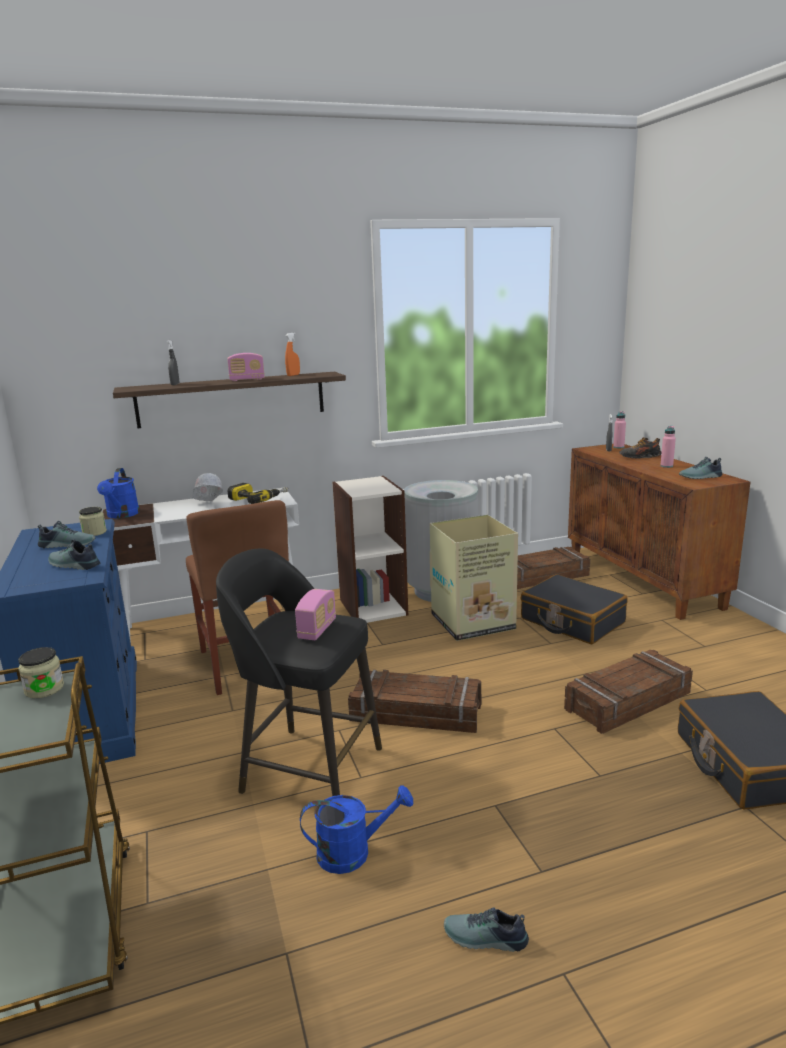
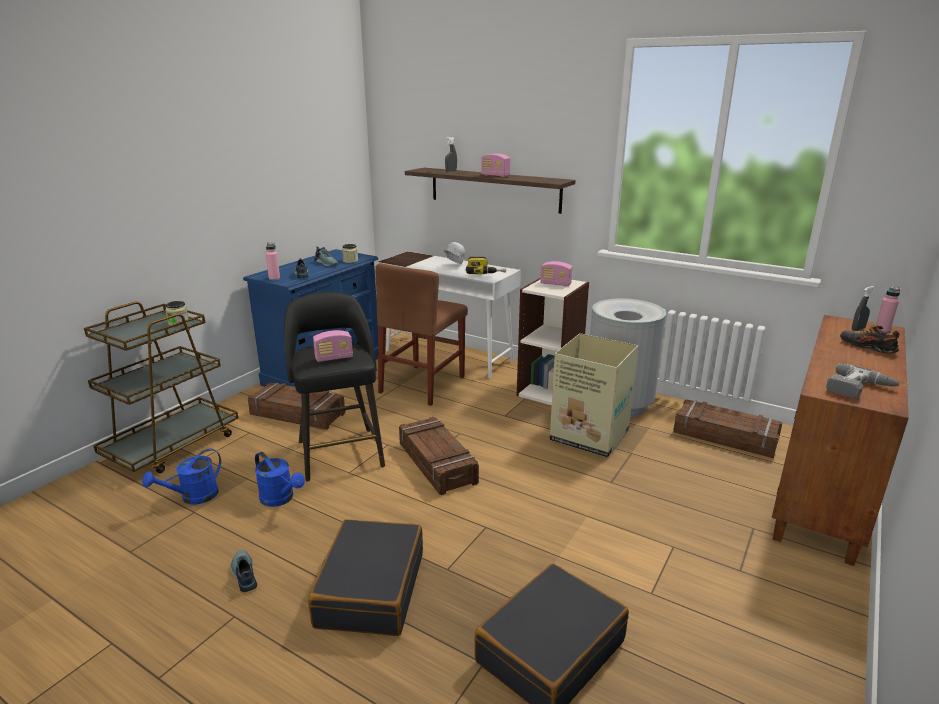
camera: 50 degrees right, 5 degrees up
(121, 515) = (404, 257): blue watering can -> blue watering can (193, 497)
(293, 375) = (534, 177): orange spray bottle -> none
(365, 485) = (555, 284): none -> radio
(572, 621) = (666, 479): black suitcase -> black suitcase (370, 589)
(627, 701) = (570, 551): crate -> crate (298, 414)
(666, 466) = (863, 365): pink bottle -> pink bottle (274, 279)
(701, 477) = (859, 389): shoe -> power drill

